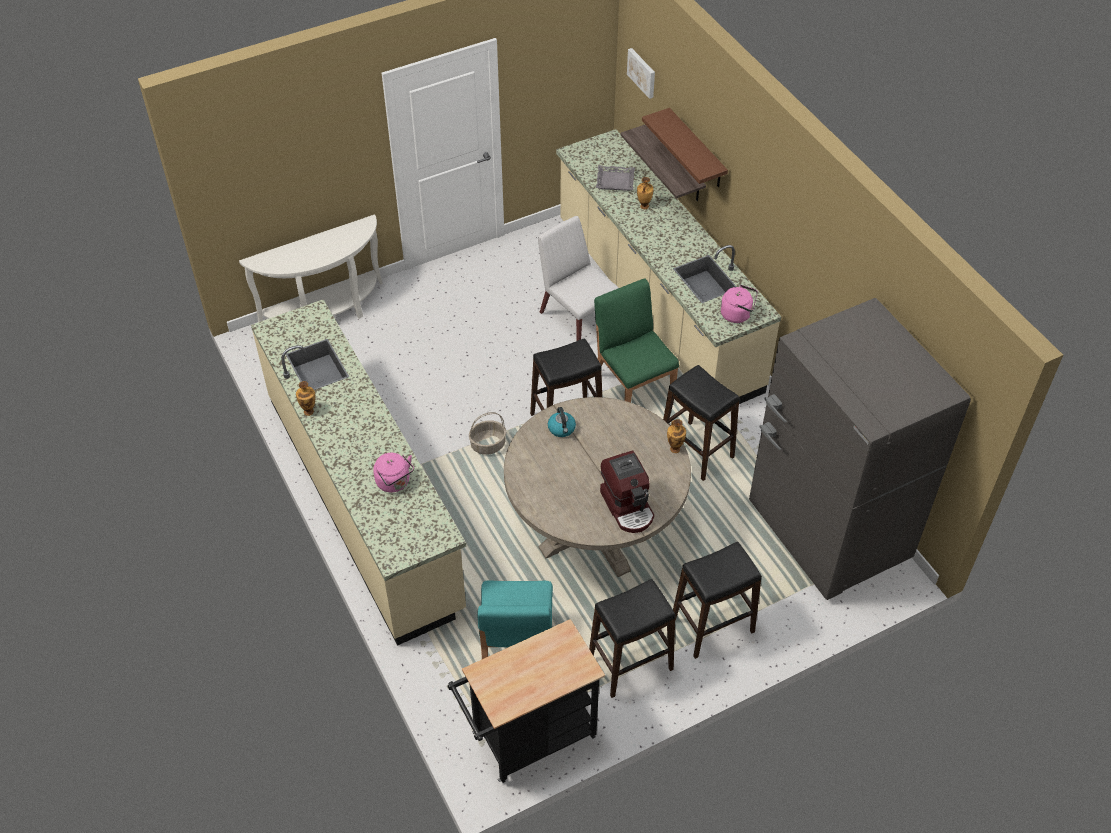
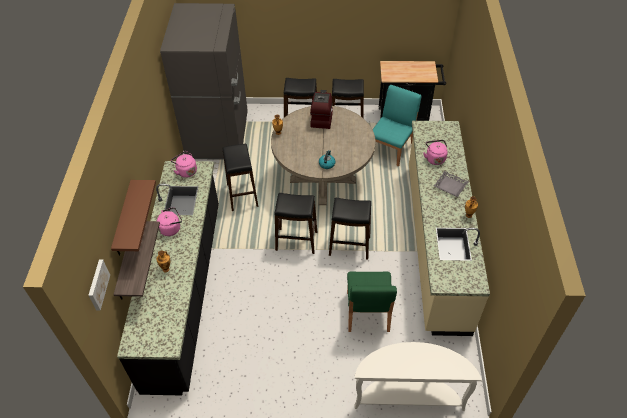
camera: 150 degrees left, 0 degrees up
(488, 444) = (349, 246): basket -> black stool
(577, 318) = (239, 306): white chair -> none
(615, 181) = (164, 301): grey tray -> grey tray (450, 186)
(633, 384) = (243, 245): green chair -> green chair (367, 312)
(656, 305) = (185, 292): beige counter -> black counter
(682, 245) = (171, 228): none -> pink kettle

